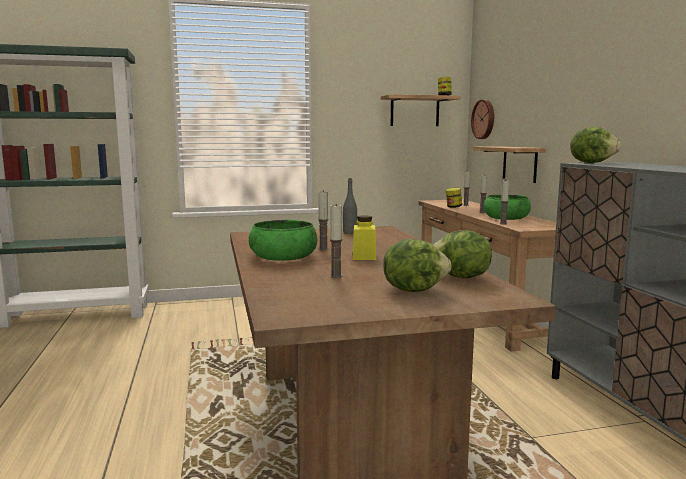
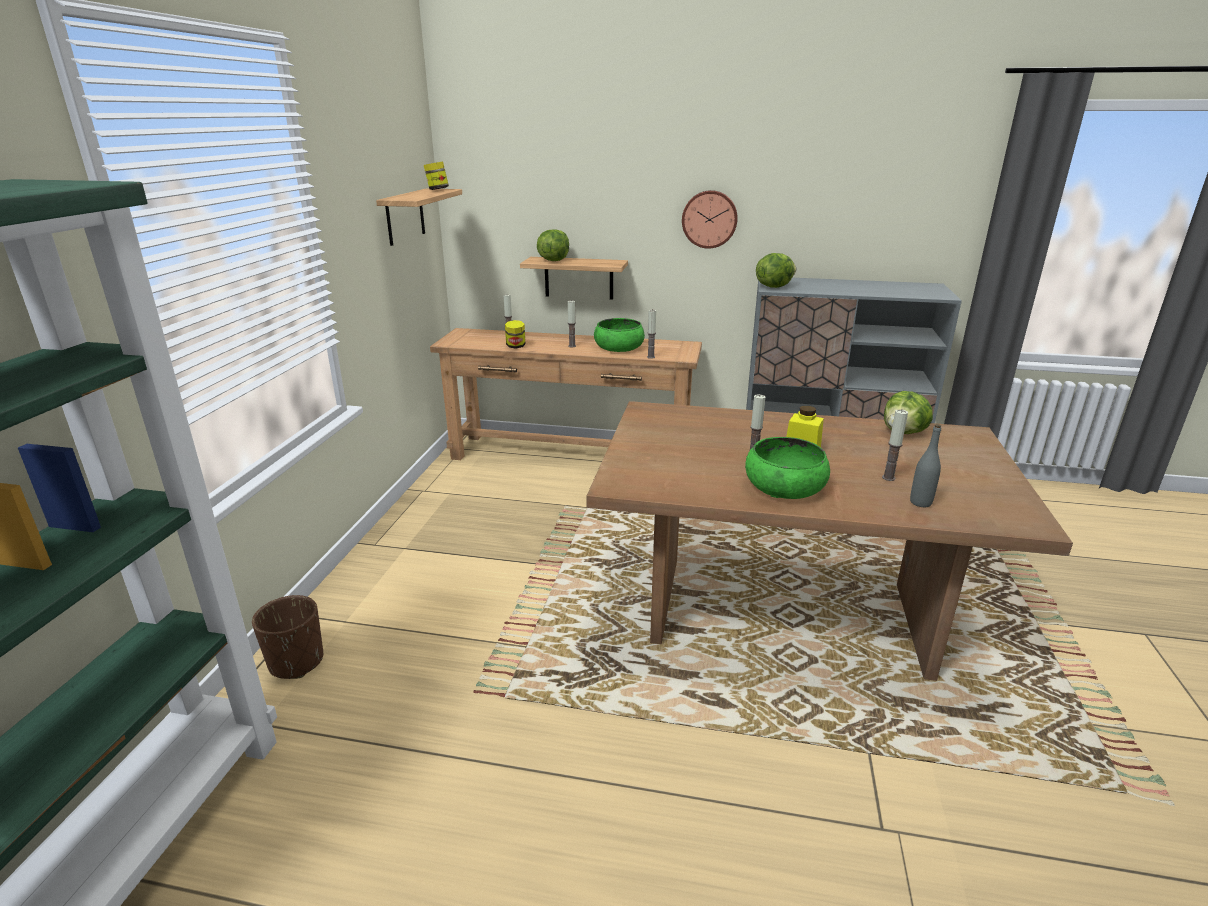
camera: 65 degrees left, 15 degrees up
(197, 306) = (296, 662): none -> brown planter
(350, 233) = (660, 429): grey bottle -> grey bottle (920, 502)
(413, 289) = (943, 458): lettuce -> lettuce (553, 260)
(484, 119) = (488, 219): wall clock -> wall clock (709, 219)

